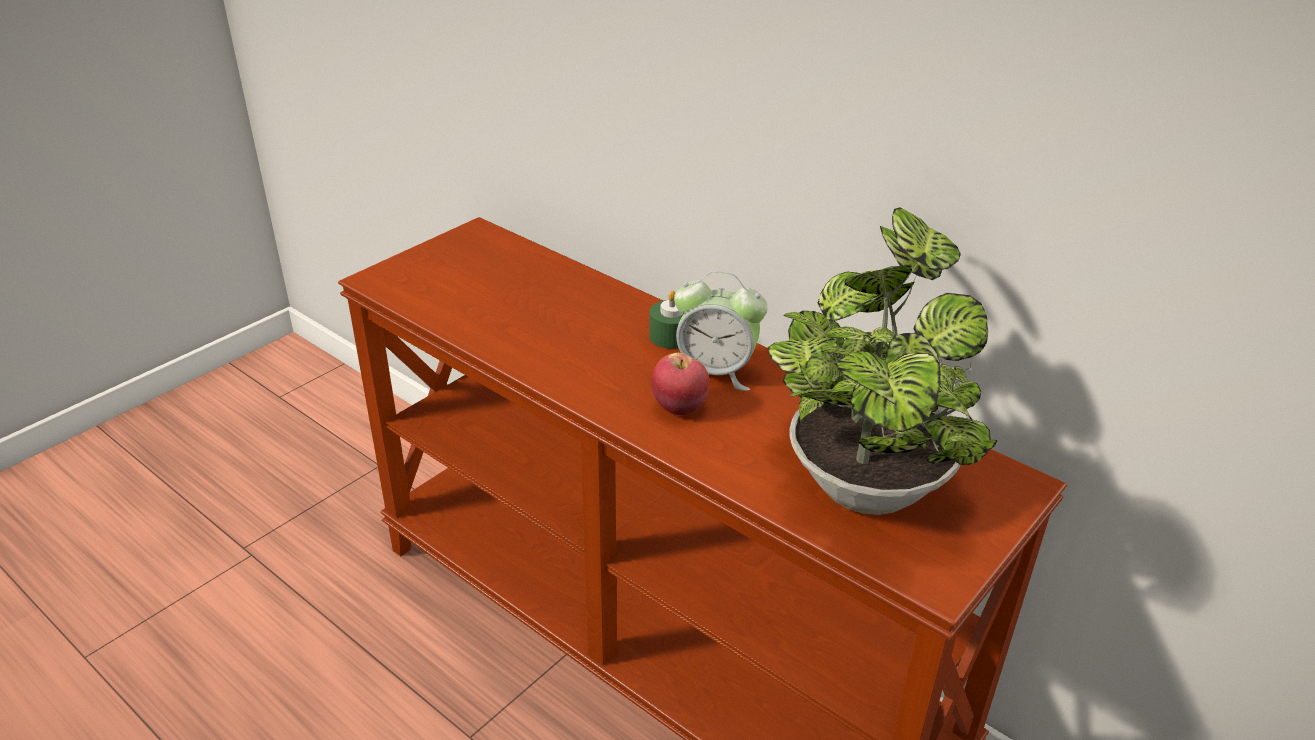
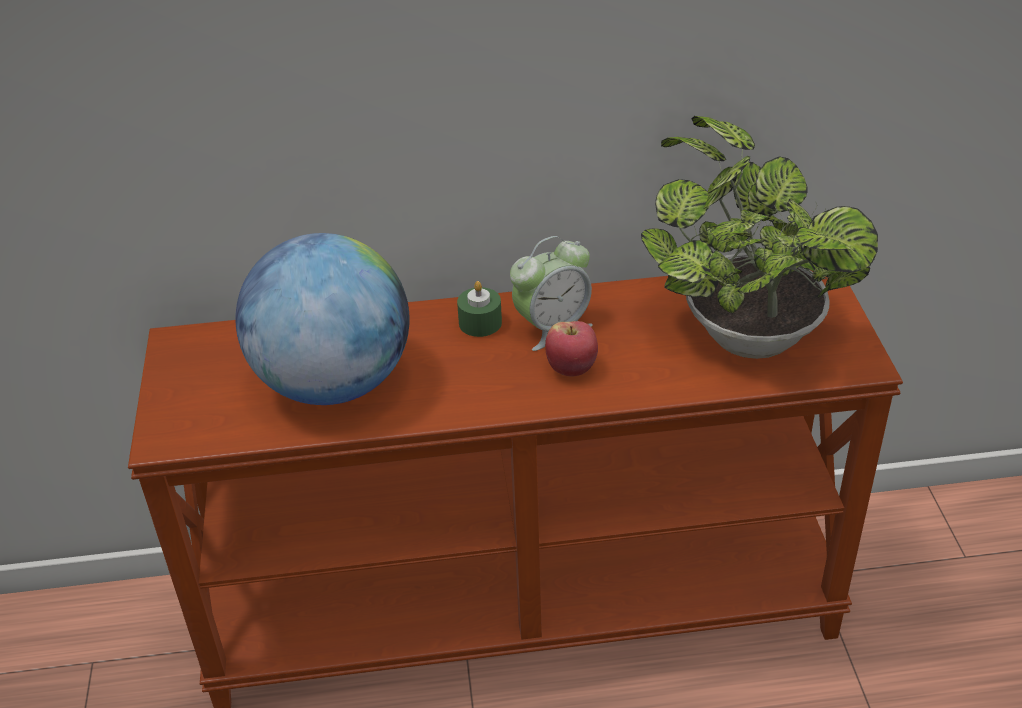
camera: 45 degrees left, 5 degrees up
(516, 311) = (334, 383): none -> globe

